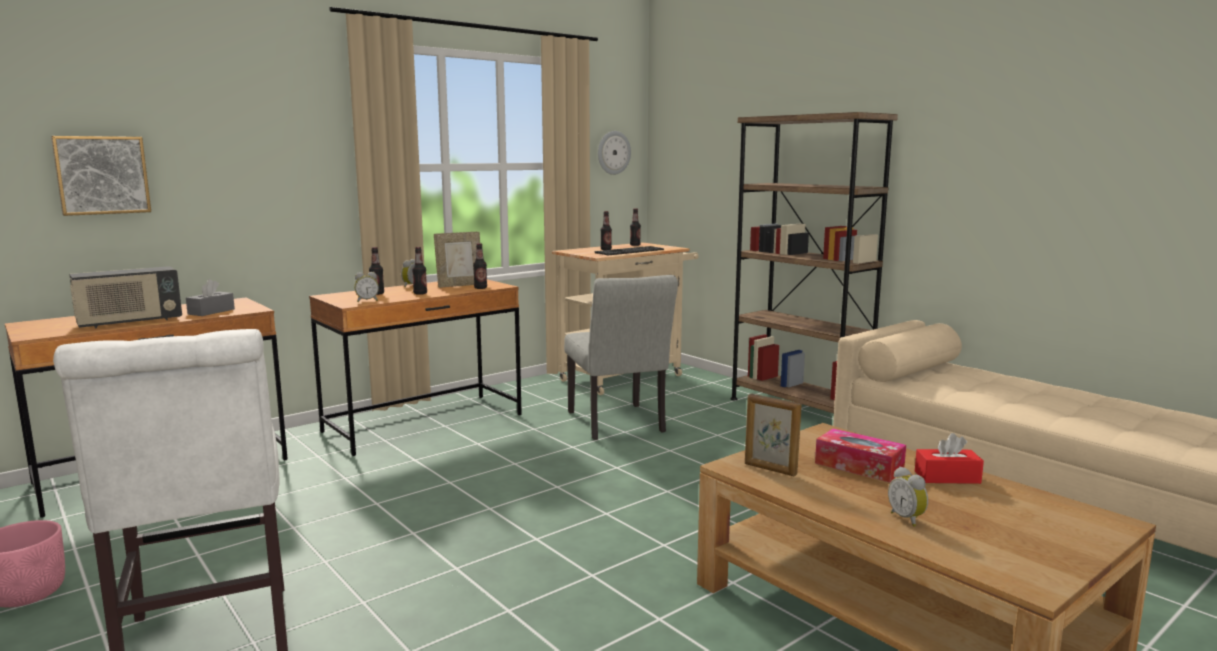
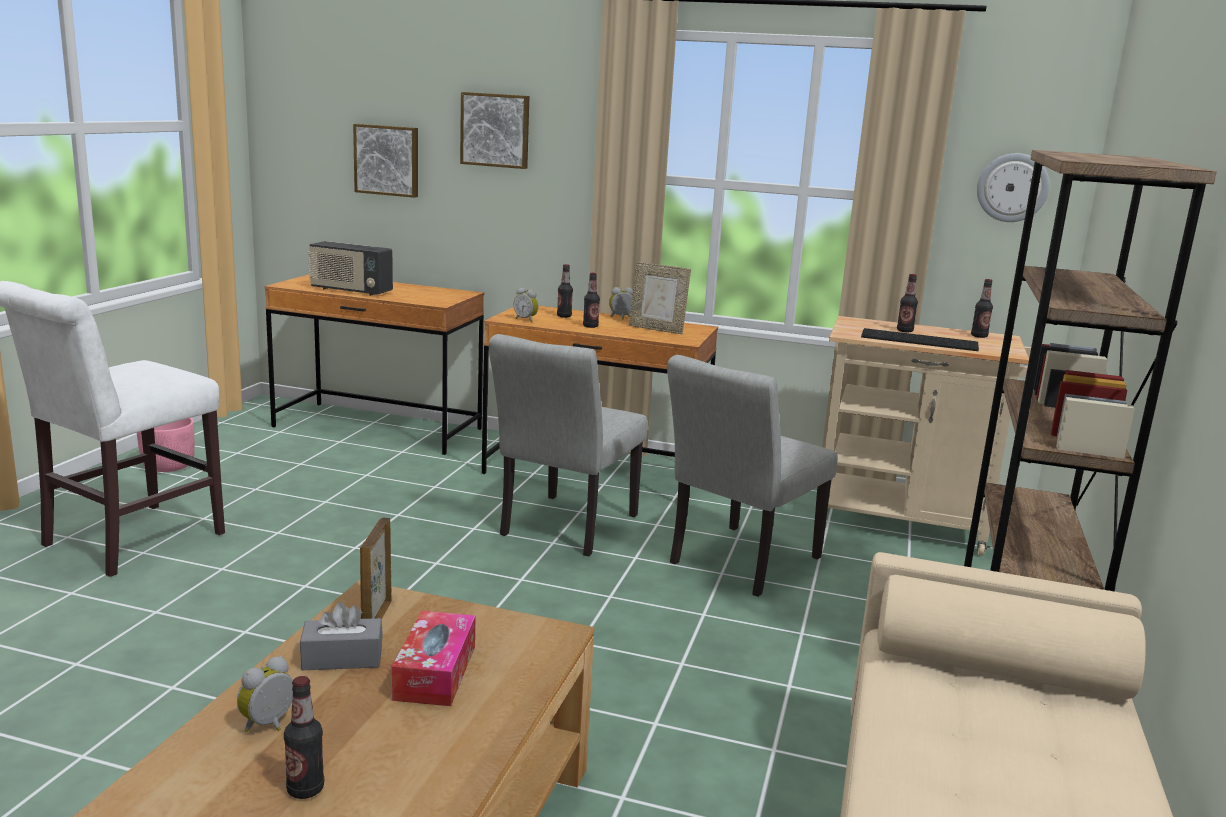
camera: 55 degrees right, 5 degrees up
(211, 311) = (414, 297): grey tissue box -> grey tissue box (342, 658)
(237, 134) = (495, 130): none -> picture
(480, 288) = (658, 337): bottle -> bottle (305, 789)
(498, 455) = (563, 529): none -> grey chair
(947, 477) = (446, 743): red tissue box -> none

